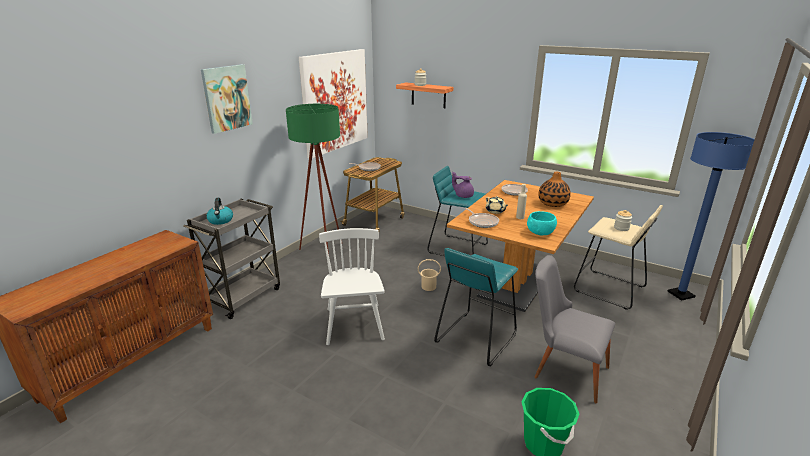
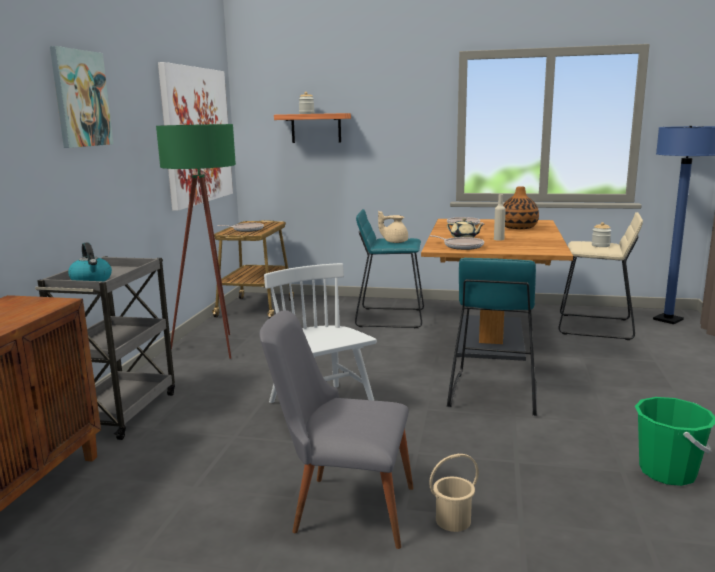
camera: 20 degrees left, 10 degrees down
(428, 286) = (387, 357): beige bucket -> beige bucket (452, 520)
(463, 196) = (394, 242): purple teapot -> beige teapot
(540, 233) = (538, 246): turquoise bowl -> none
(564, 369) = (619, 401): grey chair -> grey chair (342, 507)

